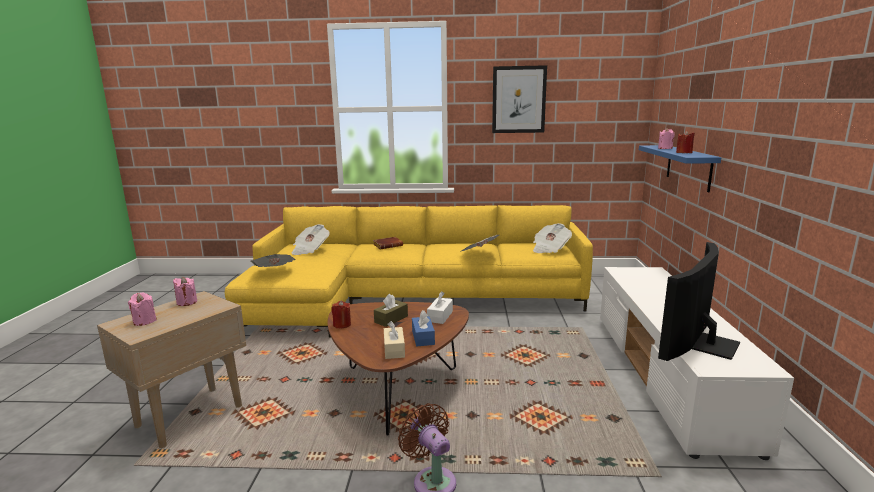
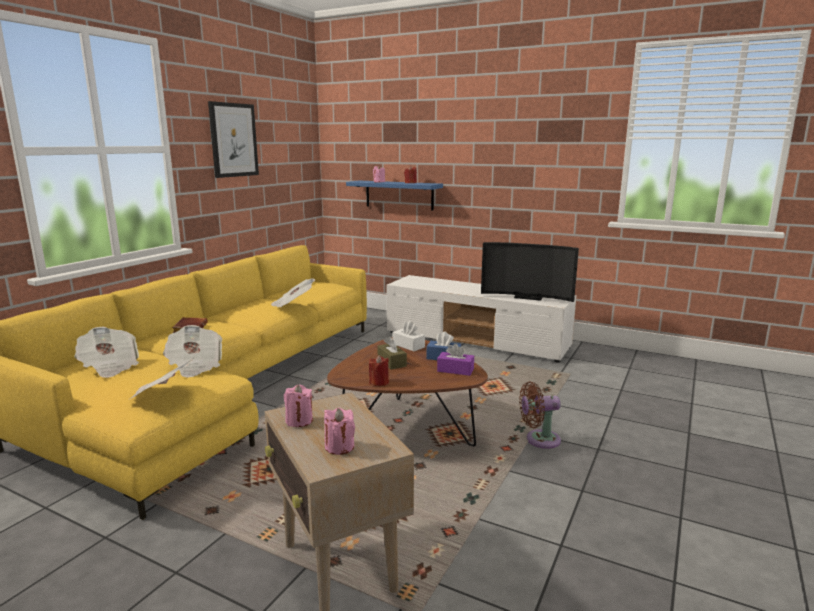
camera: 65 degrees left, 0 degrees up
(394, 349) = (455, 370): beige tissue box -> purple tissue box
(549, 249) = (324, 286): newspaper -> newspaper (195, 365)
(703, 342) = (528, 297): television -> television turned 45 degrees counterclockwise

